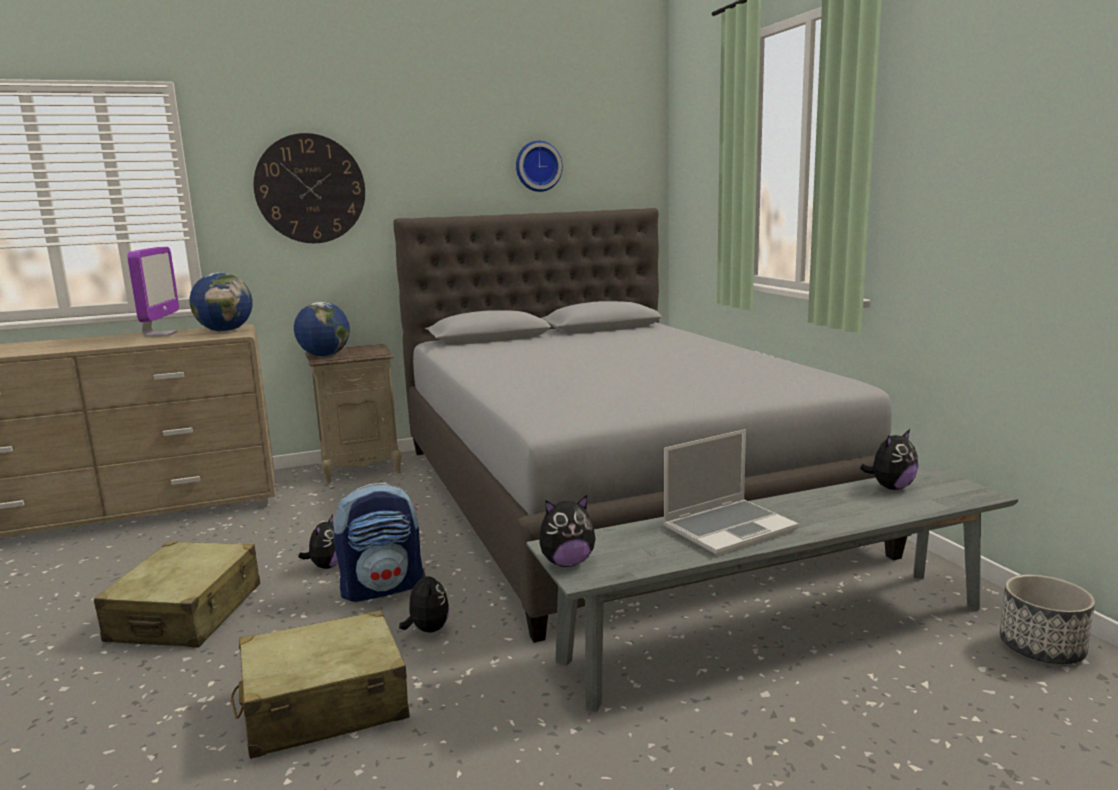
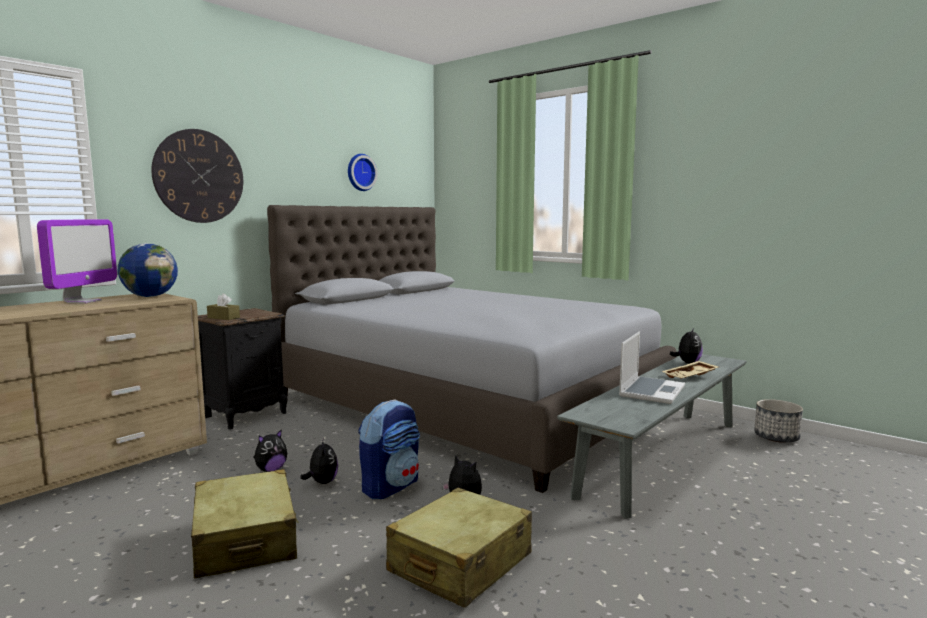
camera: 30 degrees left, 5 degrees down
(160, 334) = (83, 301): monitor -> monitor turned 45 degrees clockwise
(324, 355) = (223, 317): globe -> brown tissue box
(361, 469) = (246, 415): beige nightstand -> black nightstand
(567, 563) = (603, 421): plush toy -> plush toy (271, 470)
(846, 513) = (690, 376): none -> beige tray

